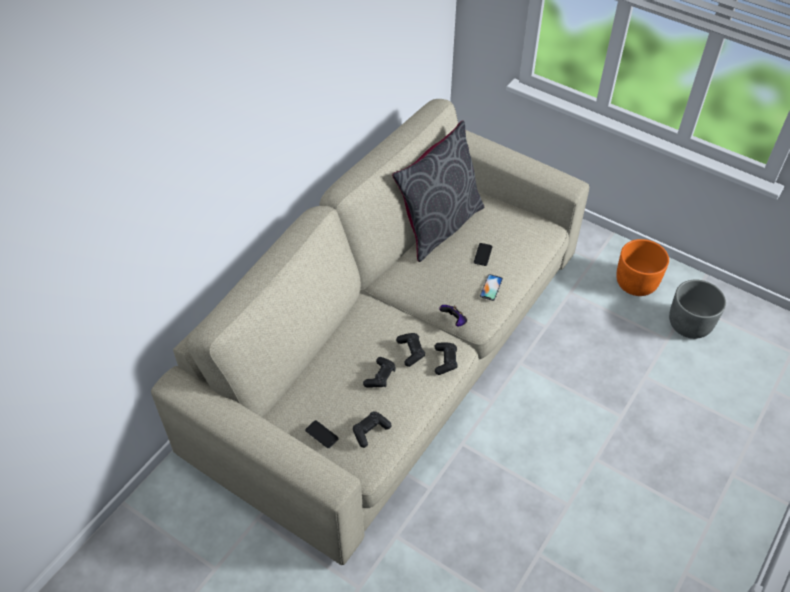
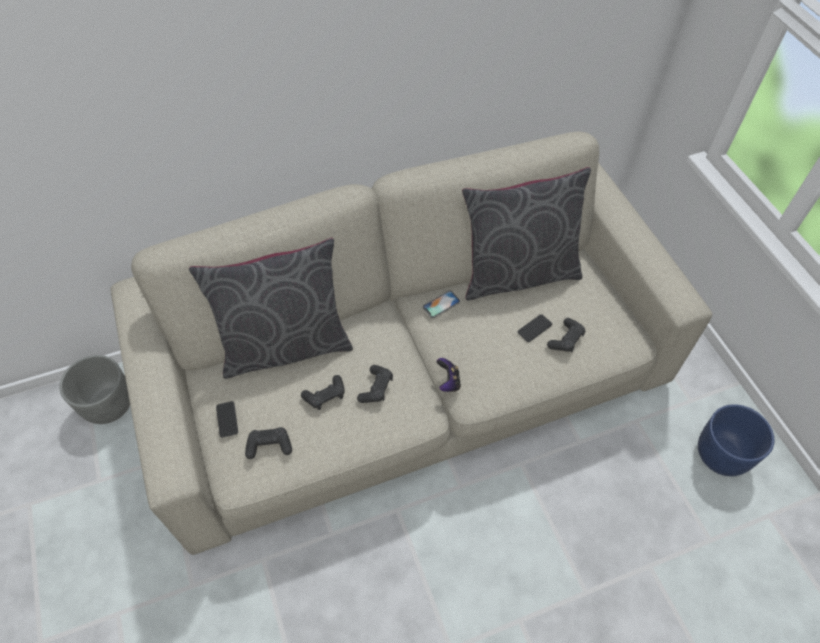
camera: 35 degrees right, 5 degrees up
(316, 363) = (285, 346): none -> grey pillow
(445, 361) = (402, 419): black game controller -> black game controller (566, 339)
(491, 287) = (514, 368): phone -> phone (441, 304)
(636, 283) = (722, 454): orange planter -> blue planter
(690, 324) = (752, 540): grey planter -> grey planter (109, 404)

